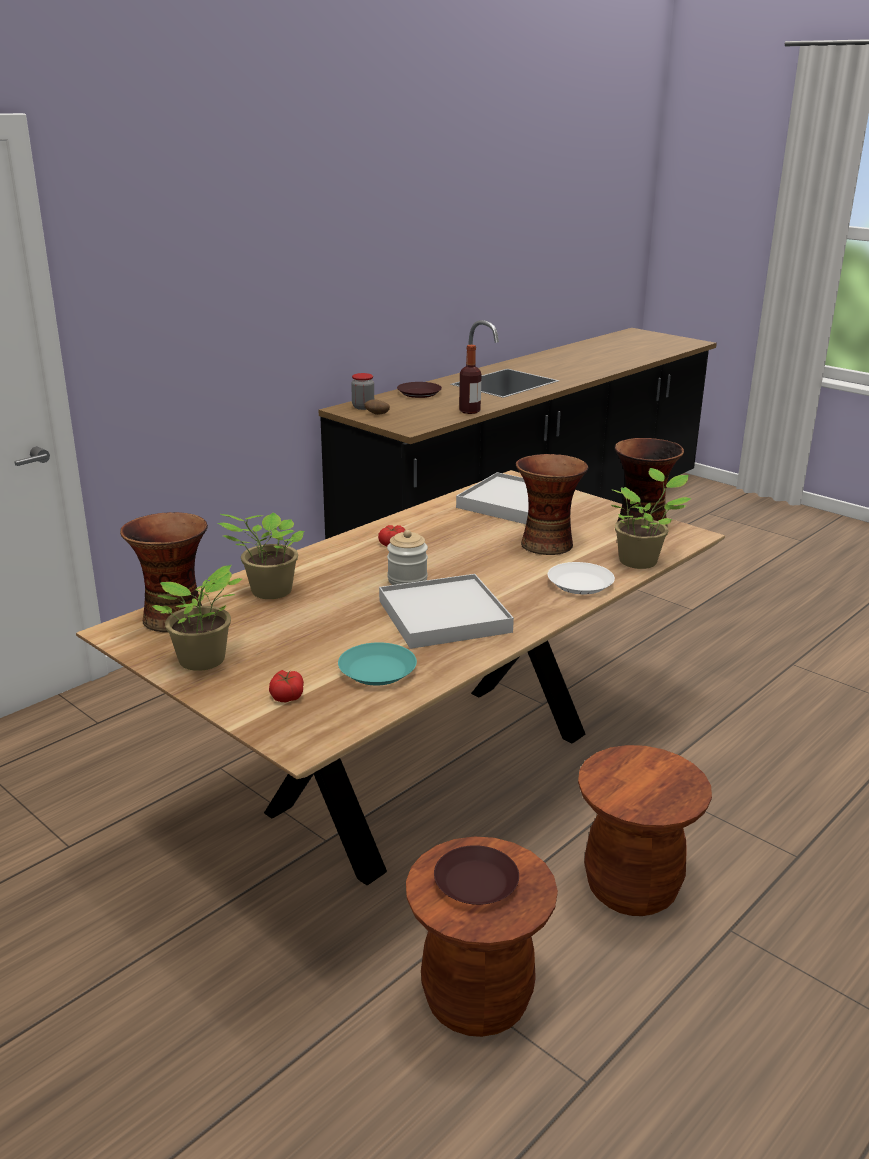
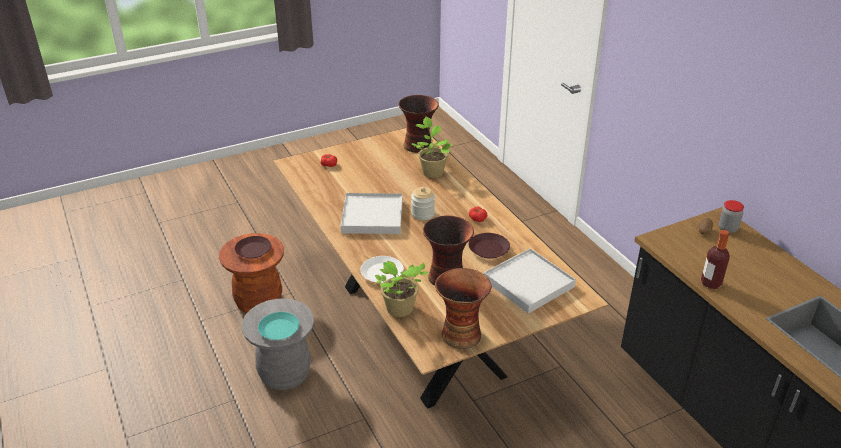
camera: 110 degrees right, 10 degrees up
(203, 661) = (371, 149): potted plant -> none
(378, 670) = (332, 188): turquoise plate -> turquoise plate (279, 329)
(419, 393) = (778, 268): brown plate -> brown plate (489, 249)
(631, 888) = (285, 374): brown stool -> grey stool

